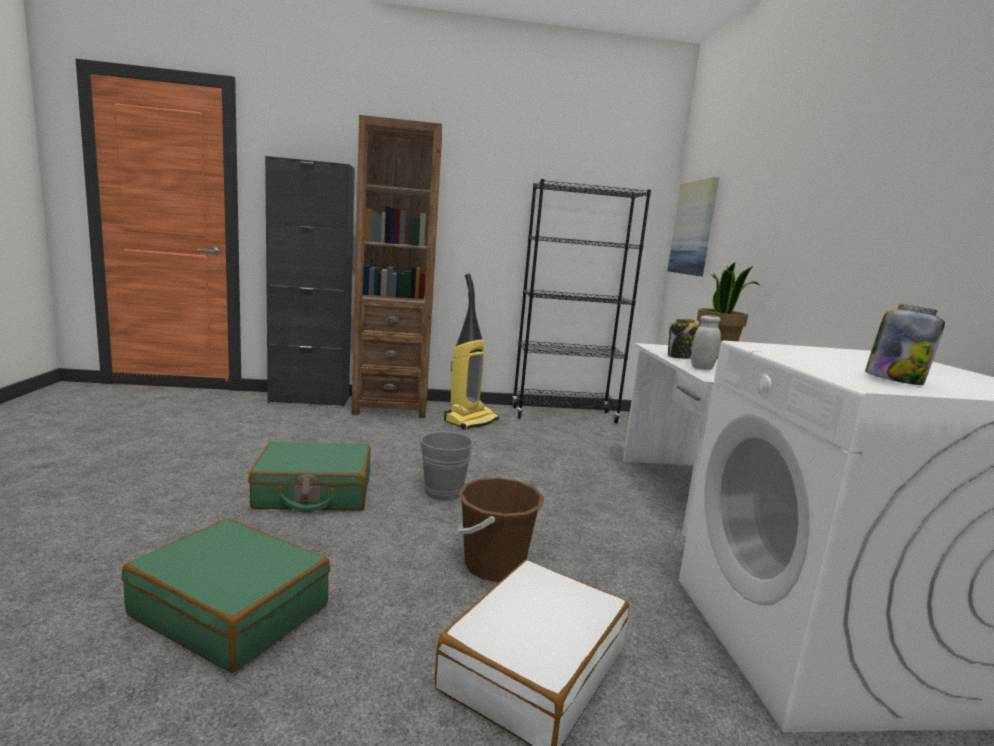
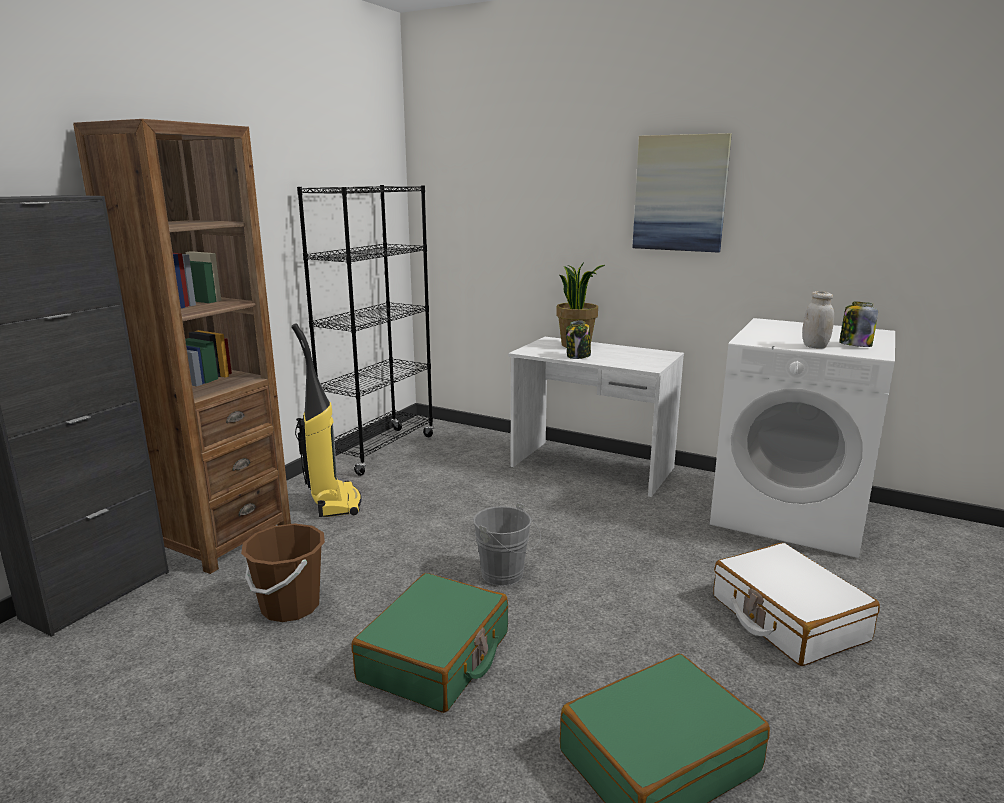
camera: 55 degrees left, 5 degrees up
(494, 565) = (652, 590): brown bucket -> brown bucket (290, 606)
(694, 228) = (457, 220): picture -> picture (680, 193)
(702, 368) = (618, 361): white jar -> white jar (814, 346)

